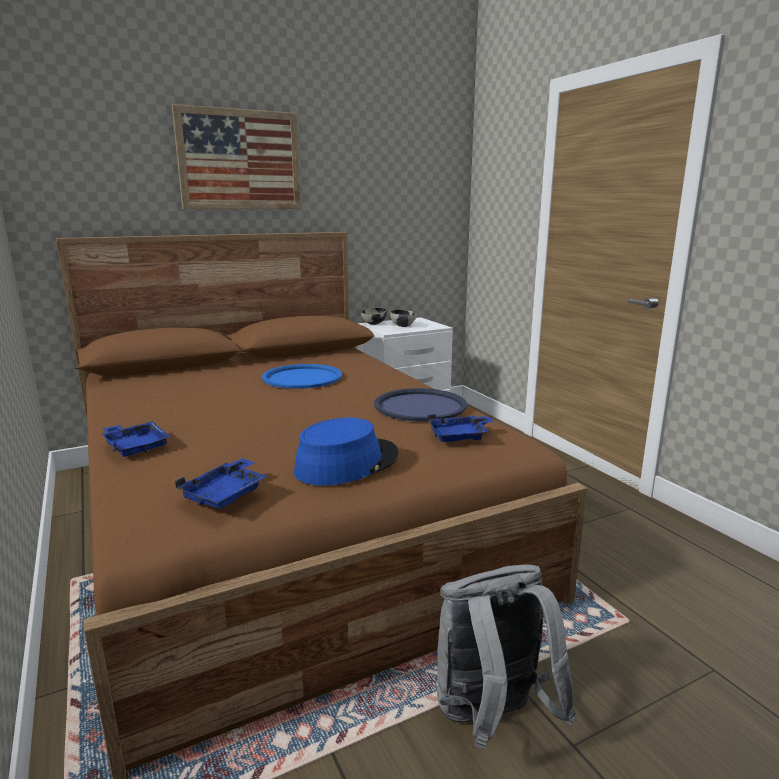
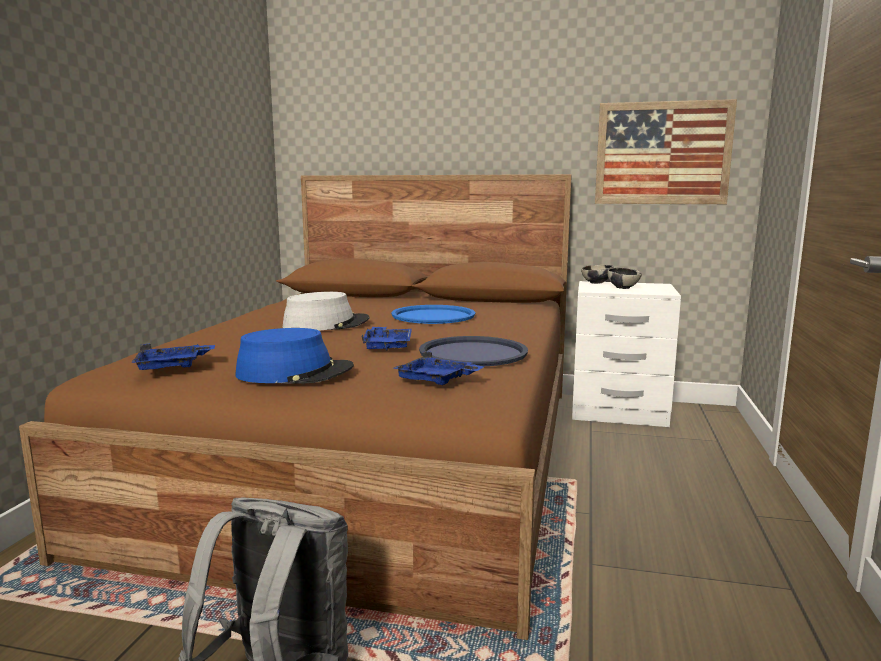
camera: 40 degrees right, 5 degrees down
(136, 446) = (208, 332): blue tray -> blue tray (387, 346)
(240, 160) = (464, 101): picture -> picture (662, 153)
(241, 407) = (326, 324): none -> grey hat

